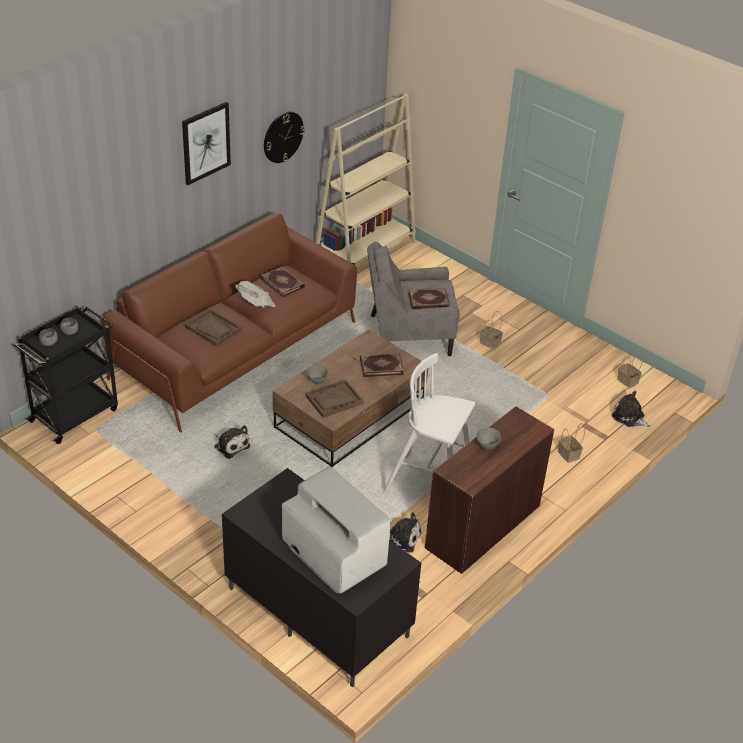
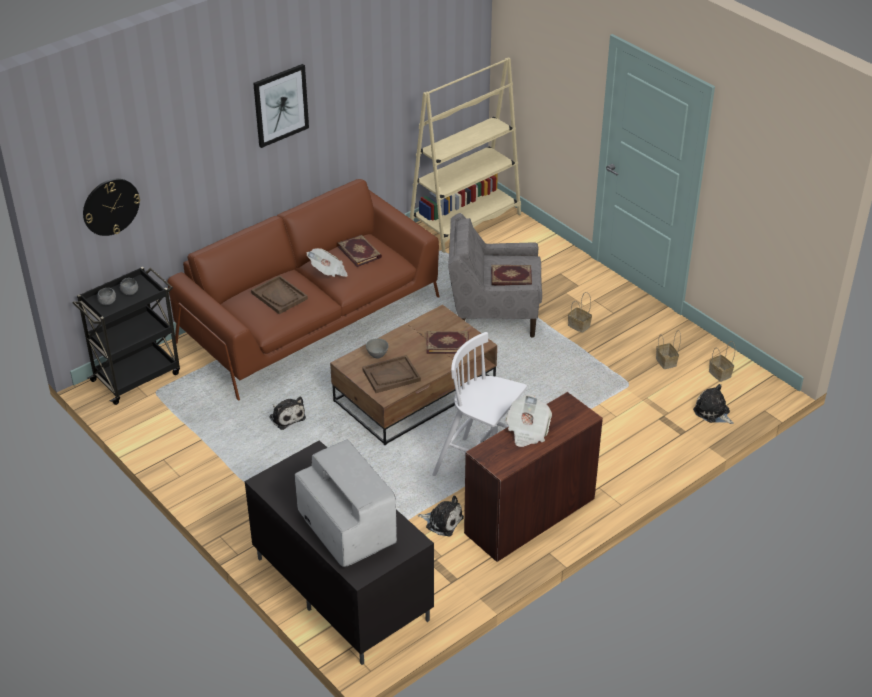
camera: 10 degrees right, 0 degrees up
(283, 137) = (369, 100): wall clock -> wall clock (110, 206)
(487, 446) = (527, 431): grey bowl -> newspaper
(569, 455) = (638, 448): basket -> basket (666, 362)

